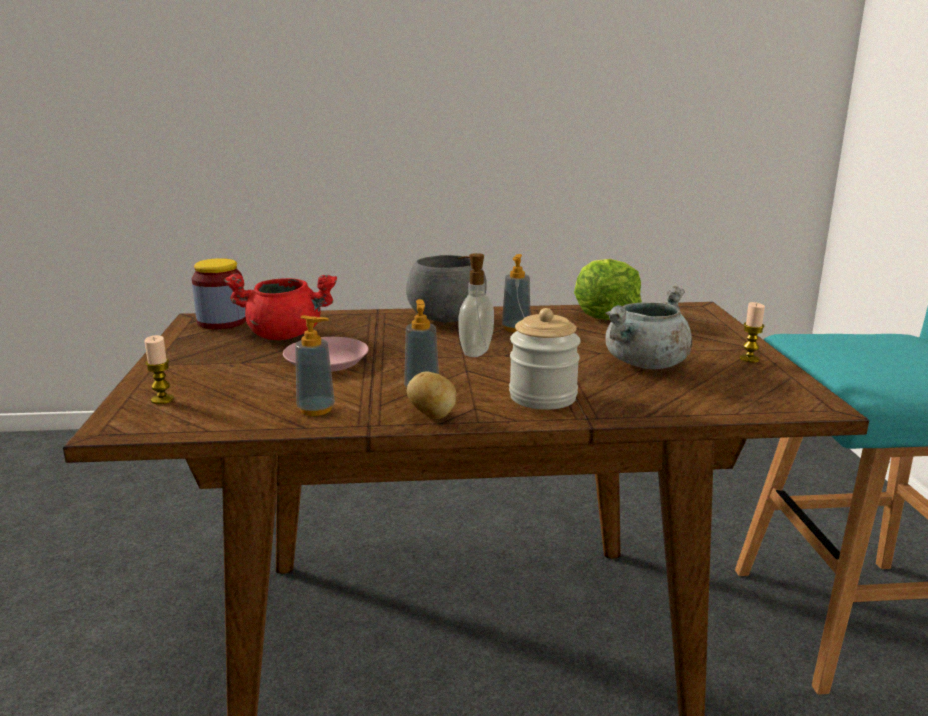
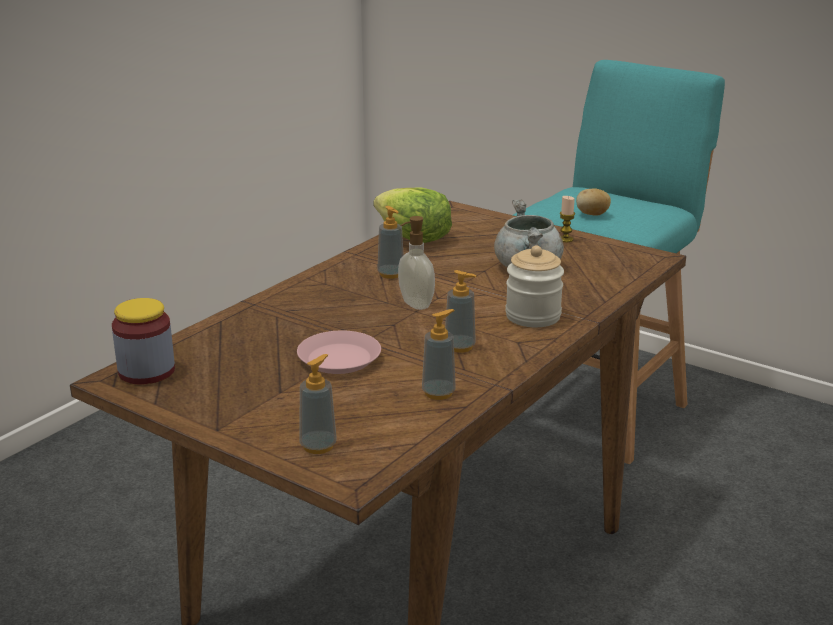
camera: 50 degrees left, 5 degrees up
(162, 400) = (318, 446): candle -> soap dispenser
(286, 335) = (243, 356): red cooking pot -> none
(433, 415) = (511, 358): potato -> potato (592, 214)
(447, 320) = (325, 287): grey bowl -> none

